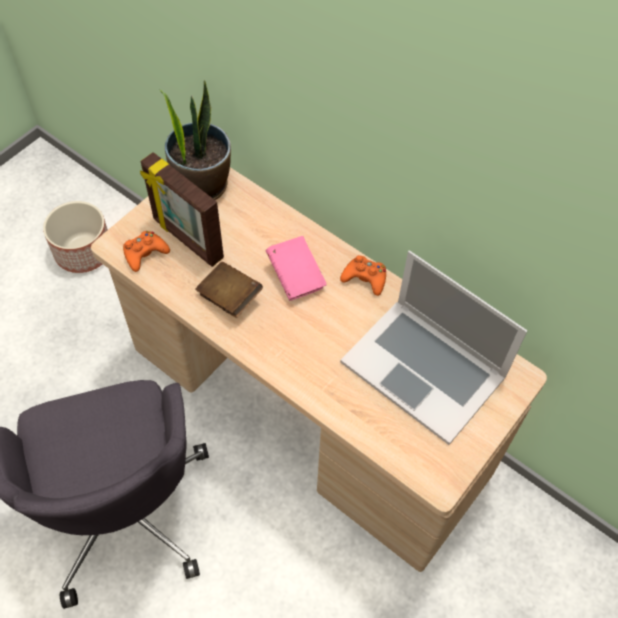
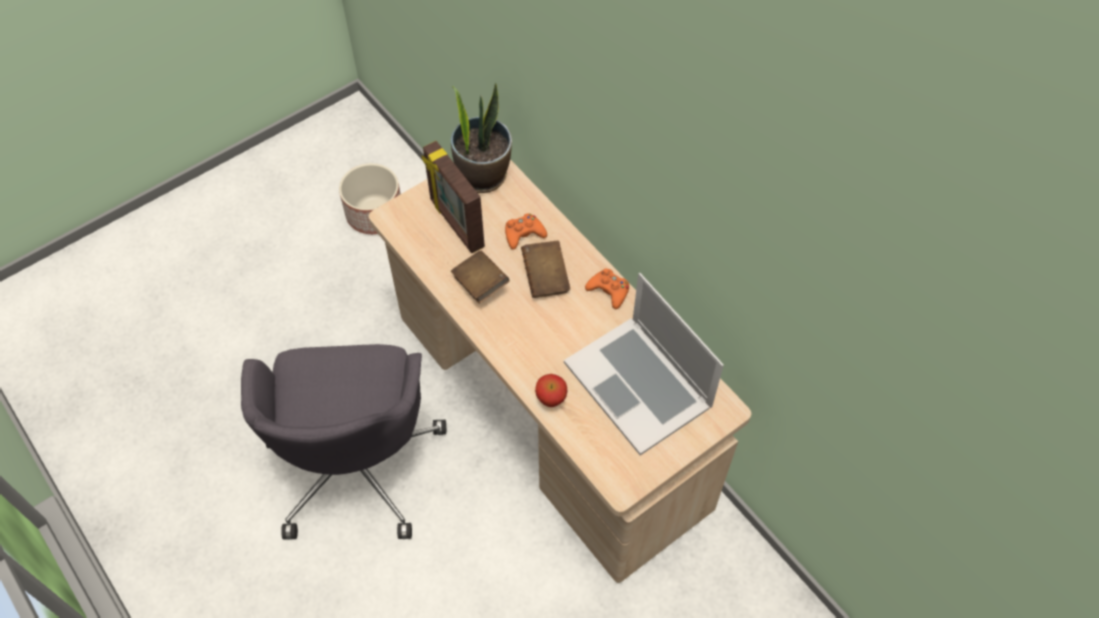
camera: 15 degrees right, 0 degrees up
(145, 253) = (415, 230): orange game controller -> orange game controller (523, 234)
(296, 277) = (545, 277): pink book -> brown book
(338, 406) = (551, 400): none -> apple

